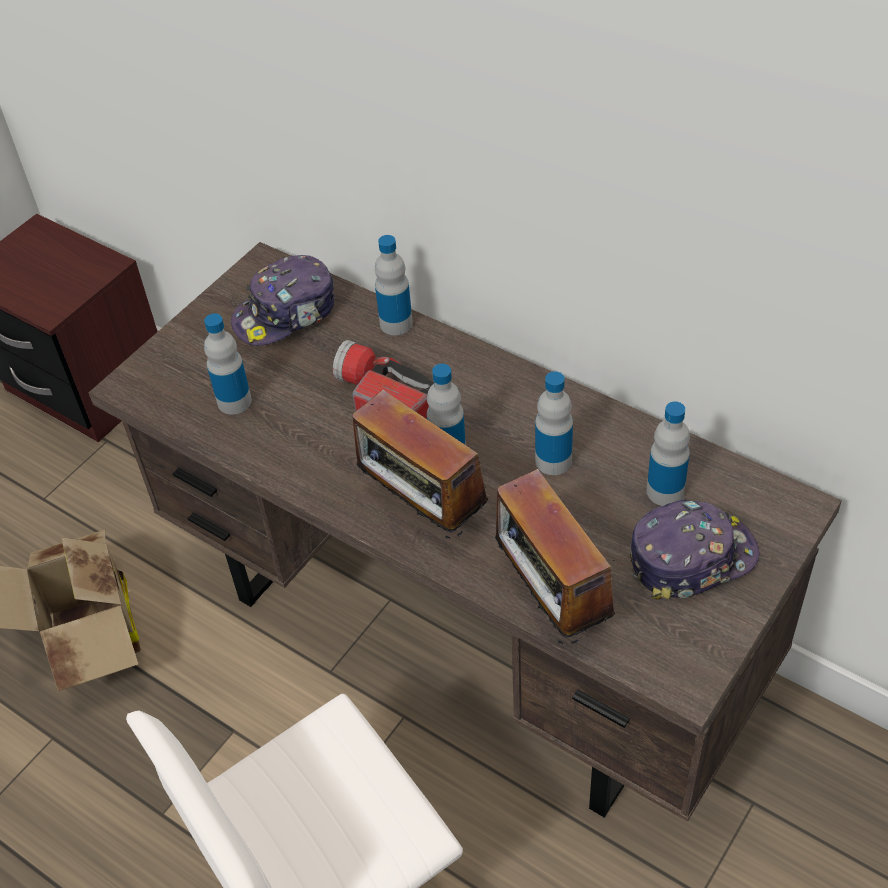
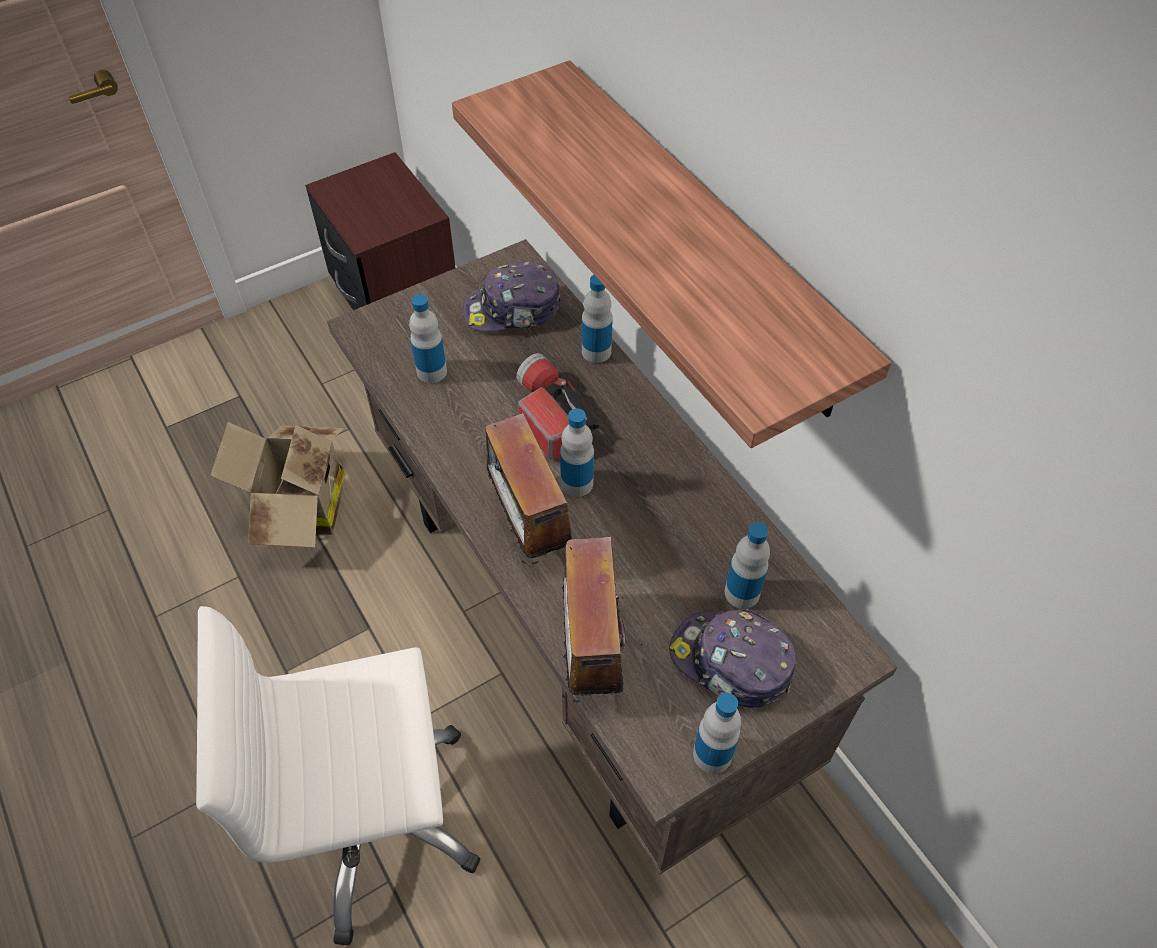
camera: 20 degrees right, 5 degrees up
(505, 151) = (704, 238): none -> shelf
(553, 461) = (660, 526): bottle -> bottle (712, 754)
(690, 557) = (731, 663): cap -> cap turned 150 degrees counterclockwise

